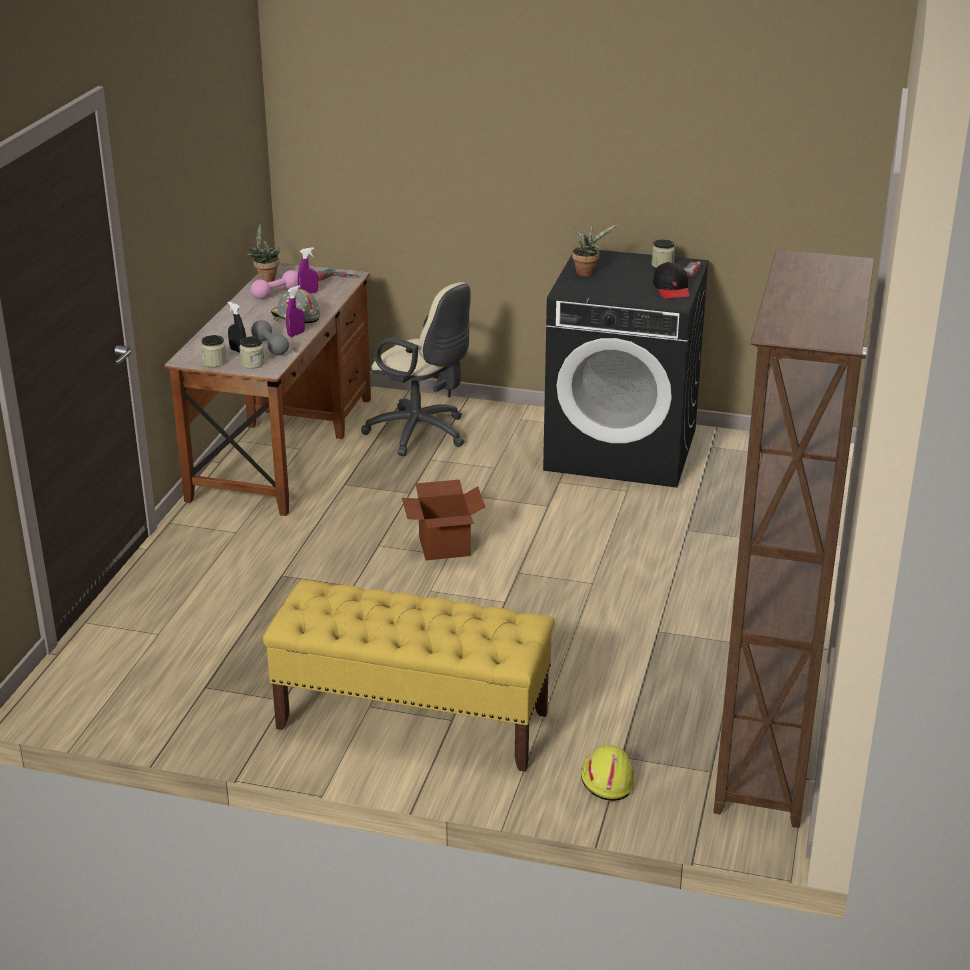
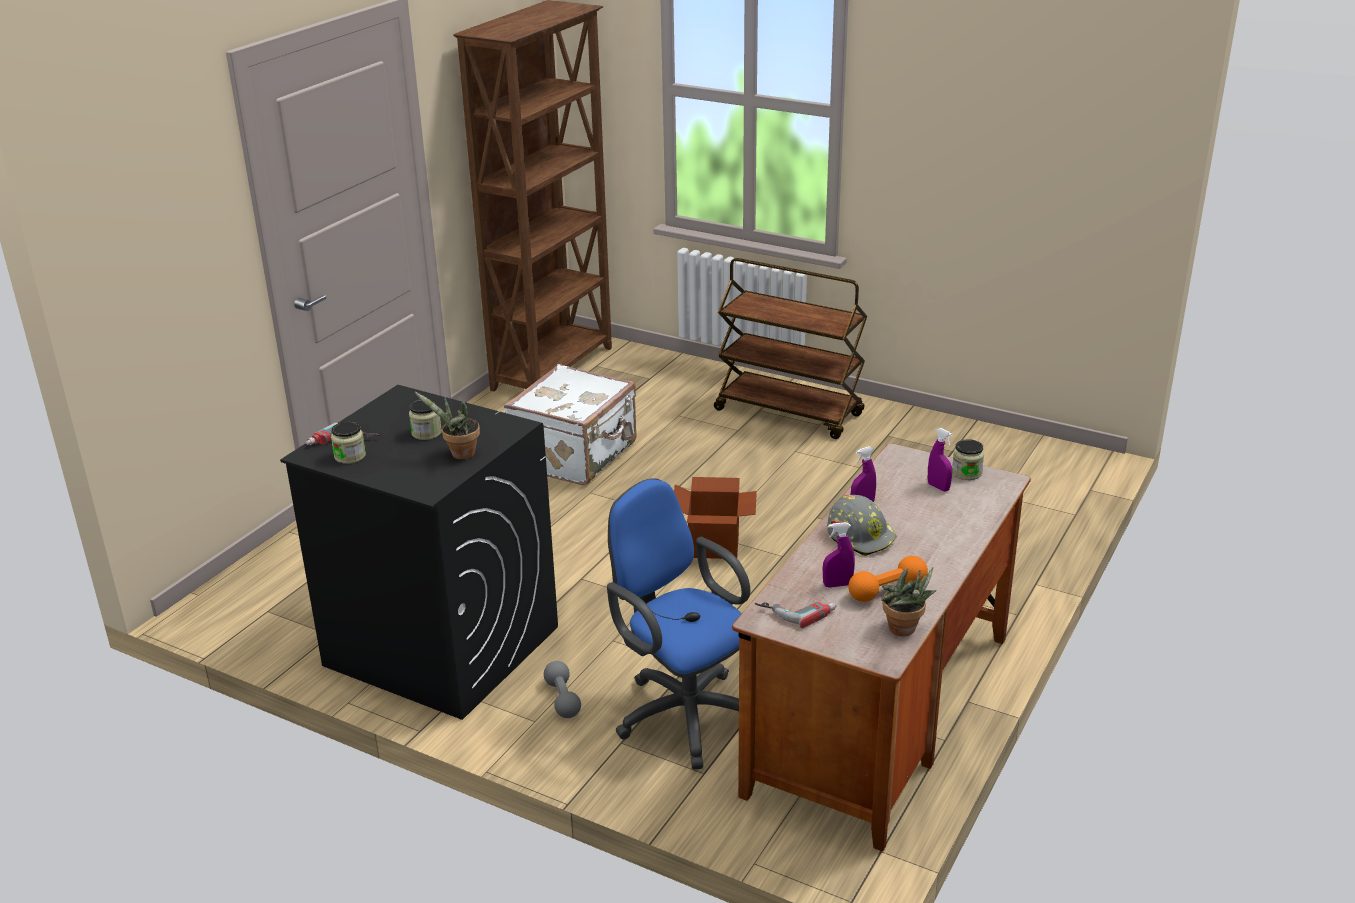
camera: 165 degrees left, 0 degrees up
(238, 351) = (938, 487): black spray bottle -> purple spray bottle
(252, 363) = (918, 465): jar -> jar (426, 433)
(270, 347) = (897, 488): grey dumbbell -> grey dumbbell (562, 699)
(276, 293) = (887, 591): pink dumbbell -> orange dumbbell
(411, 720) = (790, 412): yellow bench -> brown cart
(422, 434) = (683, 712): beige office chair -> blue office chair
(606, 780) = (668, 369): yellow hard hat -> none
(635, 624) = (576, 455): none -> white suitcase
(672, 289) = (382, 416): black cap -> none

